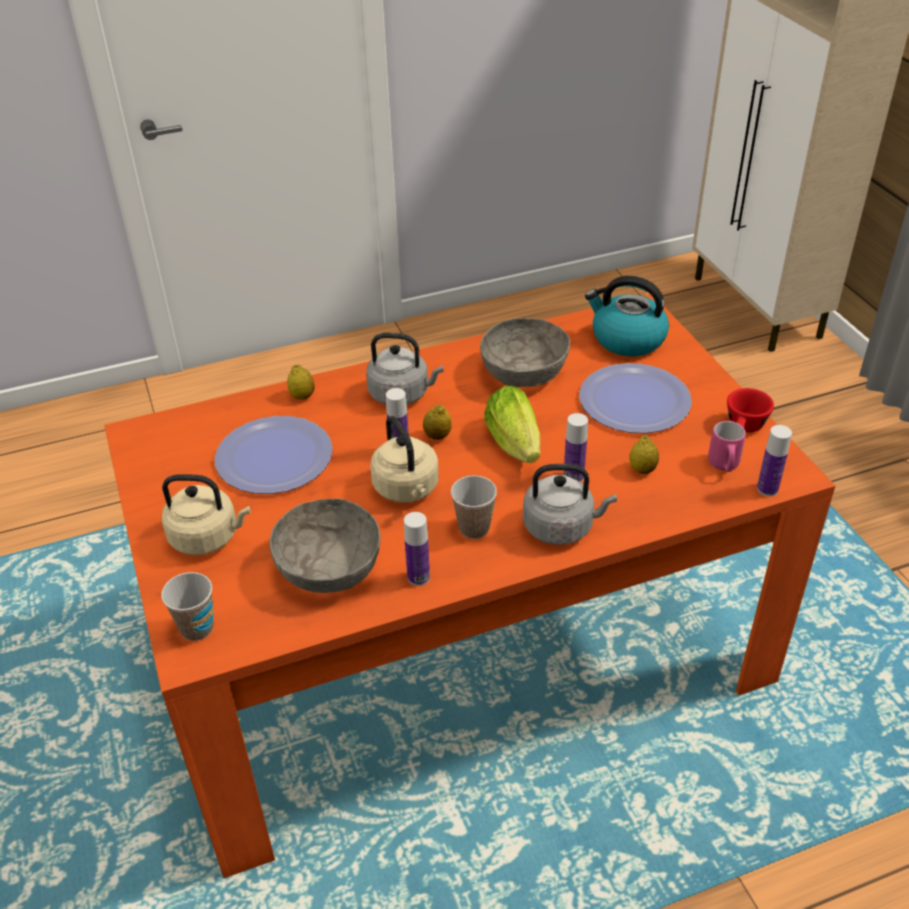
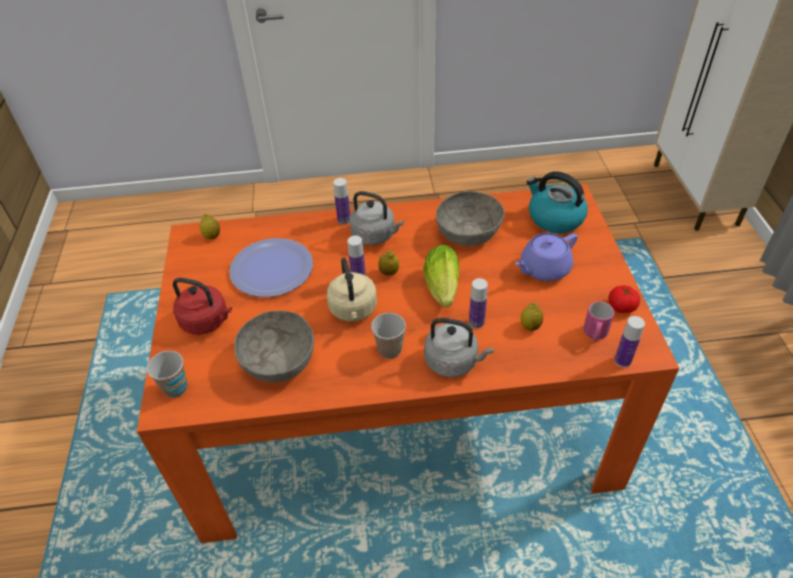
camera: 15 degrees right, 5 degrees up
(208, 537) = (207, 321): beige kettle -> red kettle
(302, 396) = (306, 226): lemon -> lemon (212, 236)
(418, 577) = (337, 381): bottle -> bottle (344, 220)
(635, 400) = (543, 269): plate -> purple teapot
(744, 428) = (621, 306): red cup -> tomato

